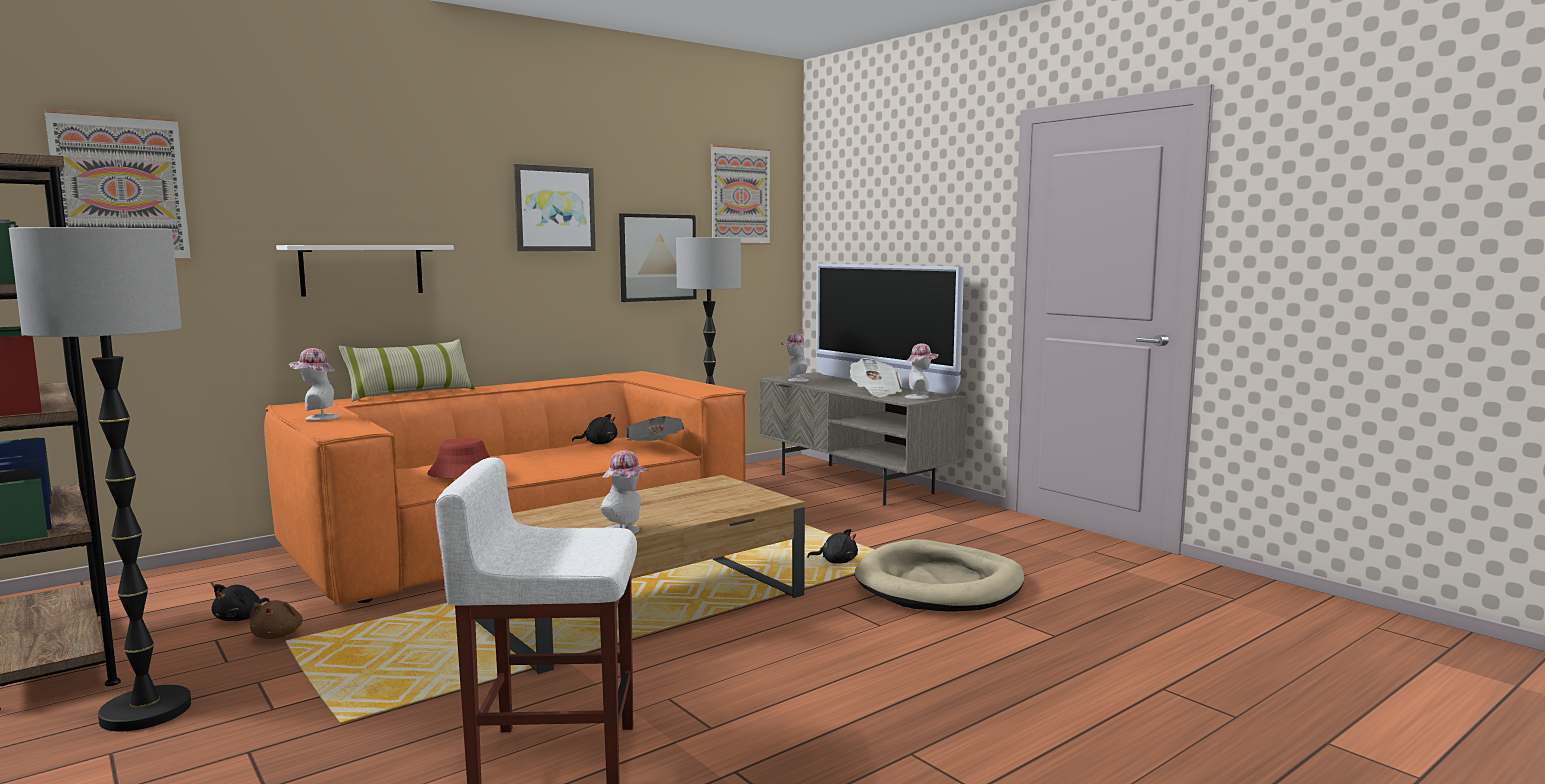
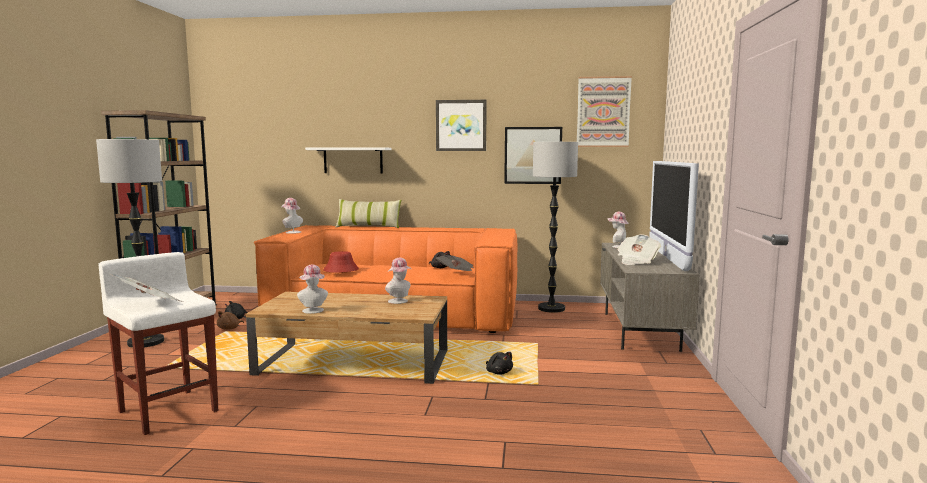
camera: 45 degrees right, 0 degrees up
(120, 188) = (255, 122): picture -> none
(568, 555) = (149, 304): none -> newspaper
(920, 397) = (656, 269): hat -> hat (400, 301)
(939, 585) = (520, 407): beige dog bed -> none

